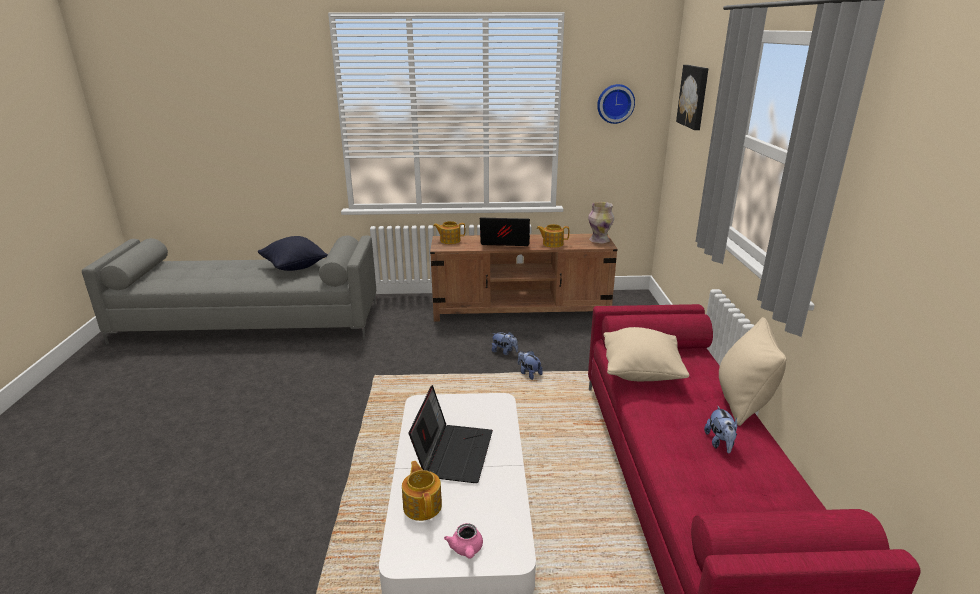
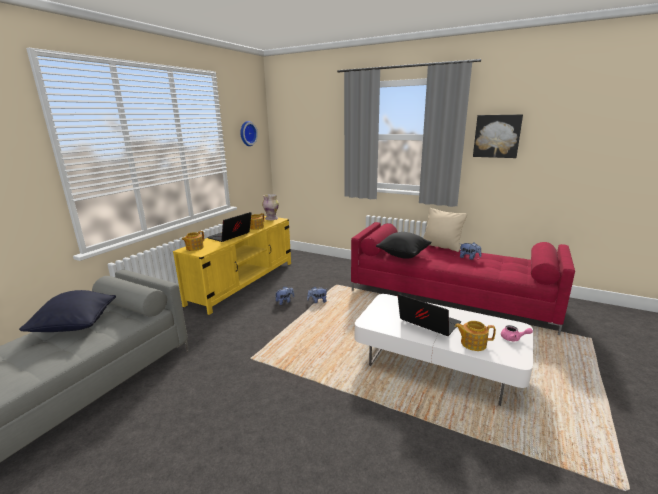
camera: 60 degrees left, 5 degrees down
(521, 310) = (243, 282): brown tv stand -> yellow tv stand
(641, 372) = (403, 255): beige pillow -> black pillow
(694, 96) = (300, 123): picture -> picture (497, 136)

